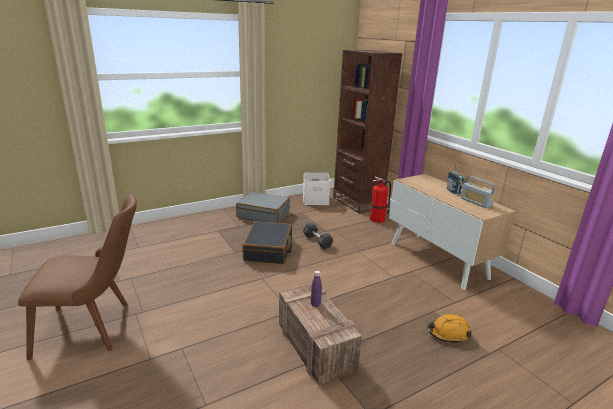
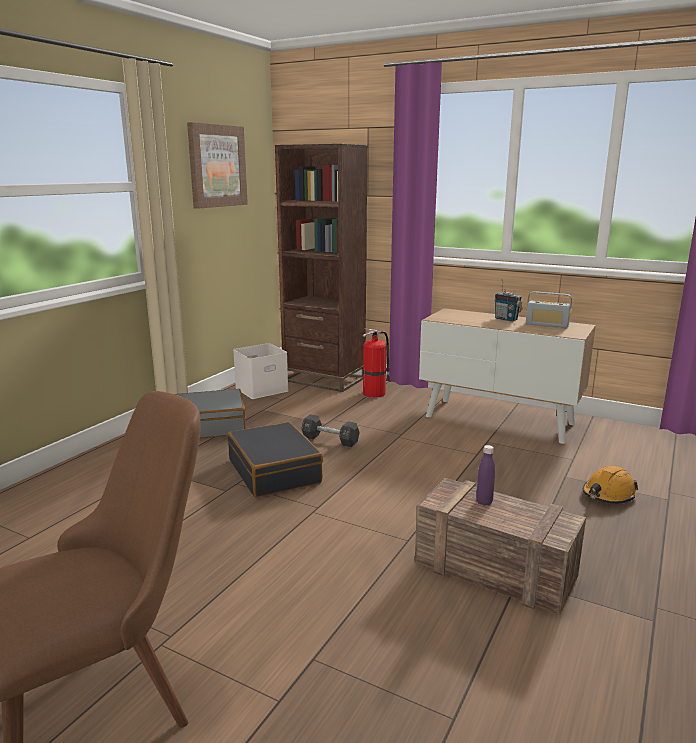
camera: 30 degrees left, 5 degrees down
(306, 61) = (217, 166): none -> picture

